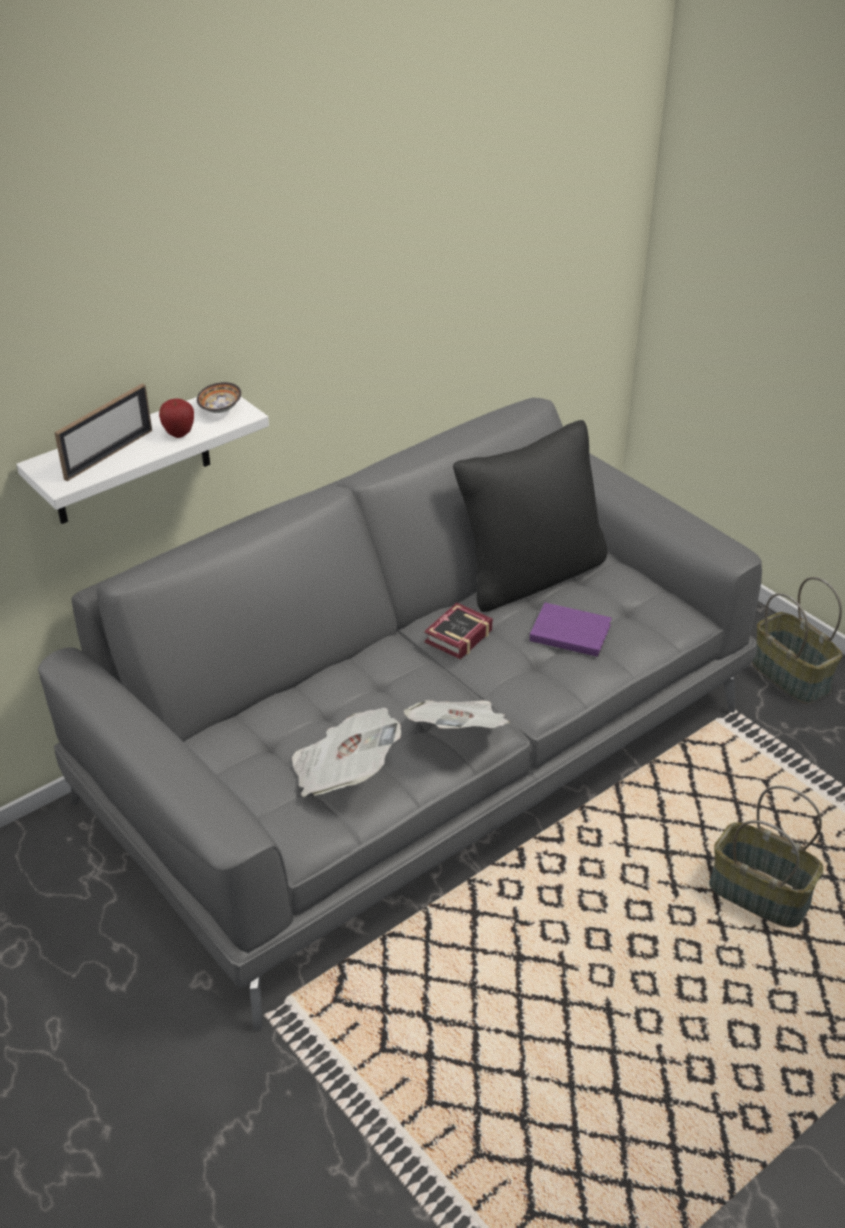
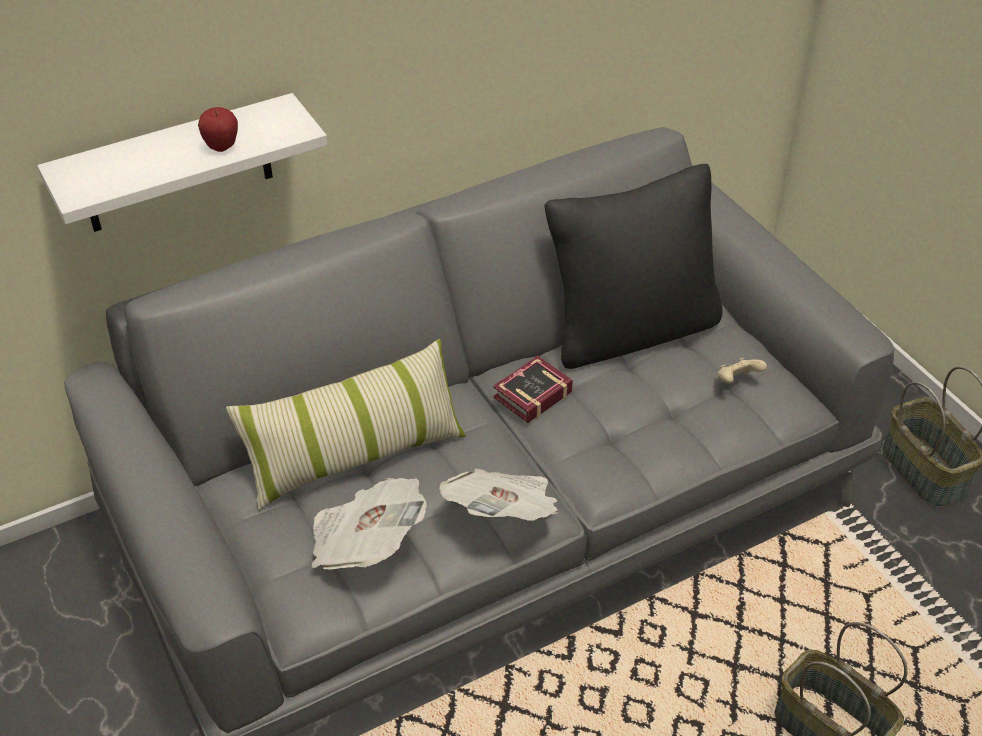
camera: 10 degrees right, 5 degrees up
(109, 454) = (138, 164): picture frame -> none
(220, 409) = (276, 121): bowl -> none
(313, 704) = (355, 456): none -> pillow
(568, 631) = (657, 404): purple book -> none
(632, 605) = (737, 381): none -> beige game controller

